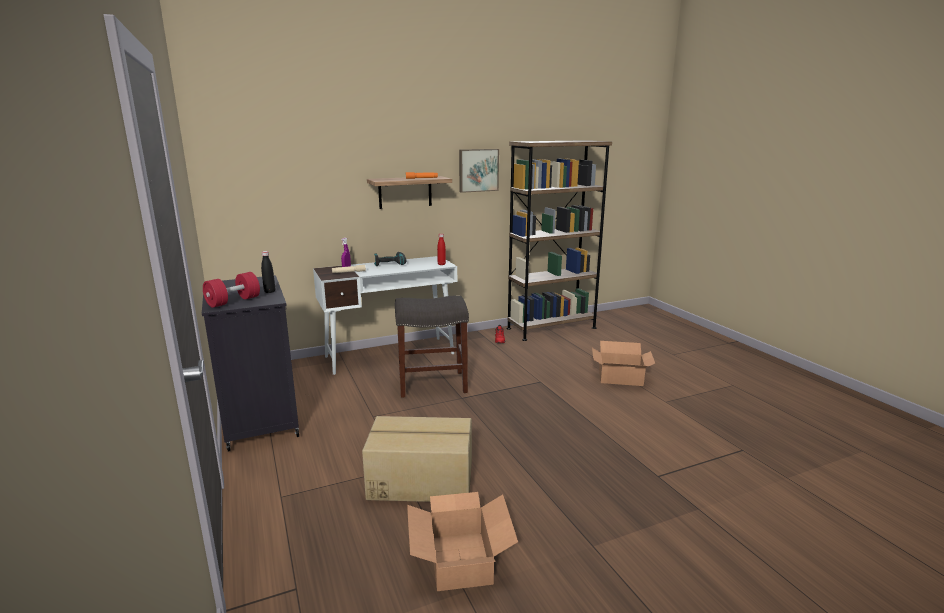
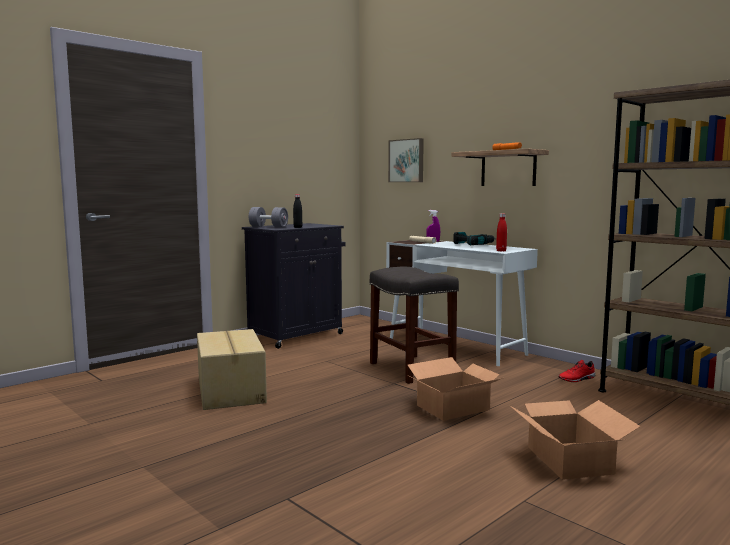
camera: 70 degrees right, 10 degrees down
(233, 301) = (268, 227): red dumbbell -> grey dumbbell
(461, 559) = (126, 418): cardboard box -> cardboard box (454, 408)
(478, 170) = (598, 142): picture -> picture (407, 161)

